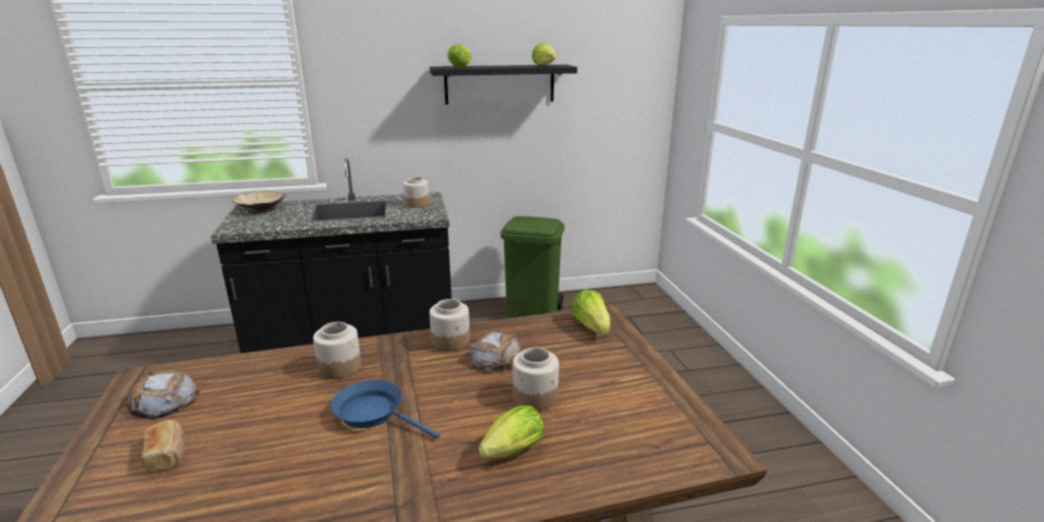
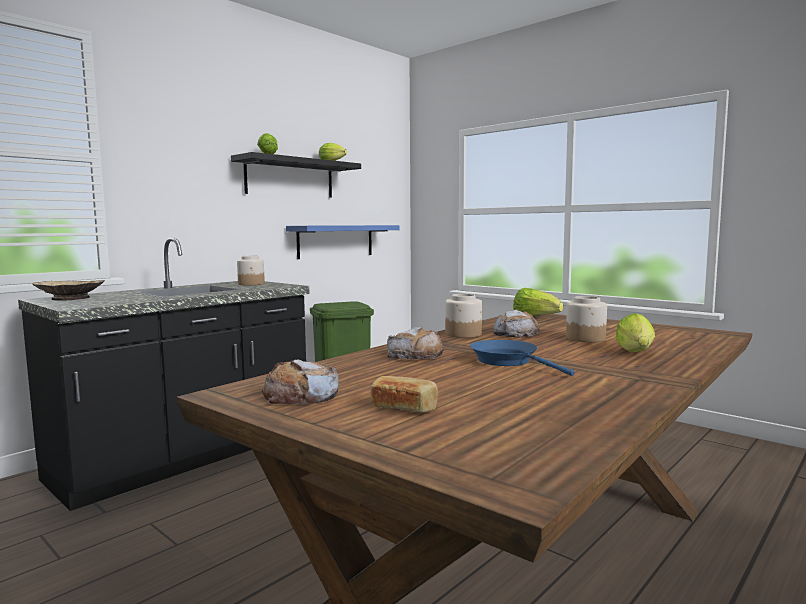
camera: 35 degrees left, 15 degrees down
(340, 367) = (415, 354): jar -> bread
(374, 413) = (508, 361): blue frying pan -> blue frying pan turned 60 degrees clockwise
(557, 148) = (335, 241): none -> blue shelf

